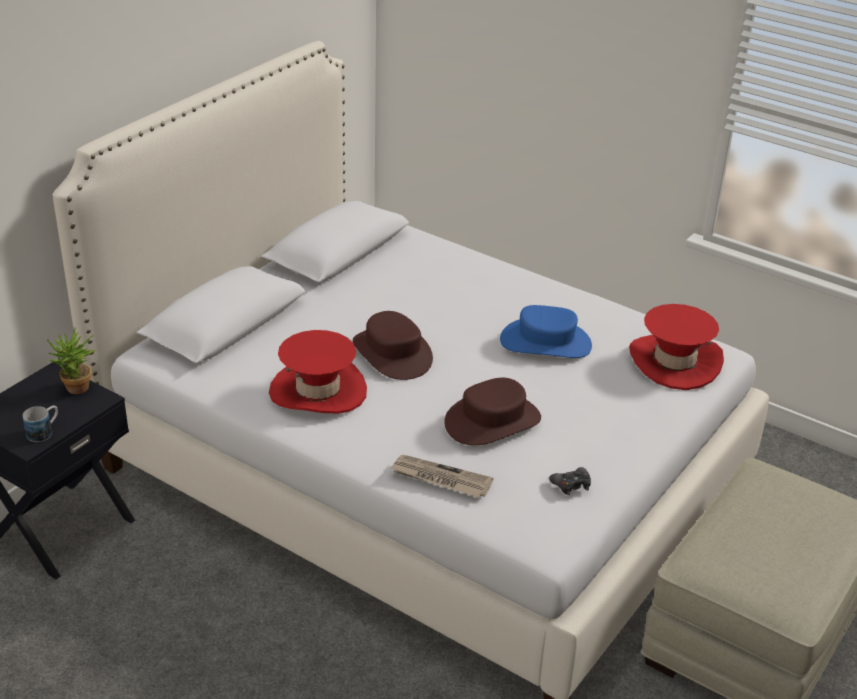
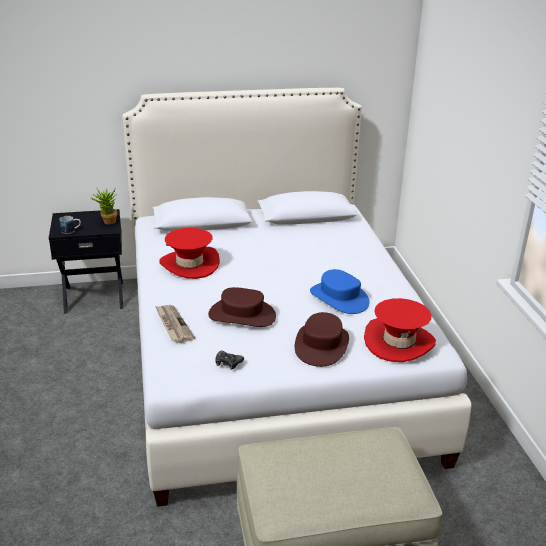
camera: 45 degrees right, 5 degrees down
(392, 353) = (251, 266): brown hat -> brown hat (321, 345)

